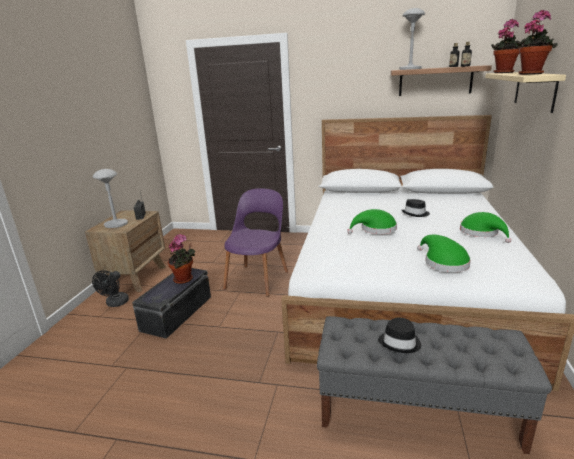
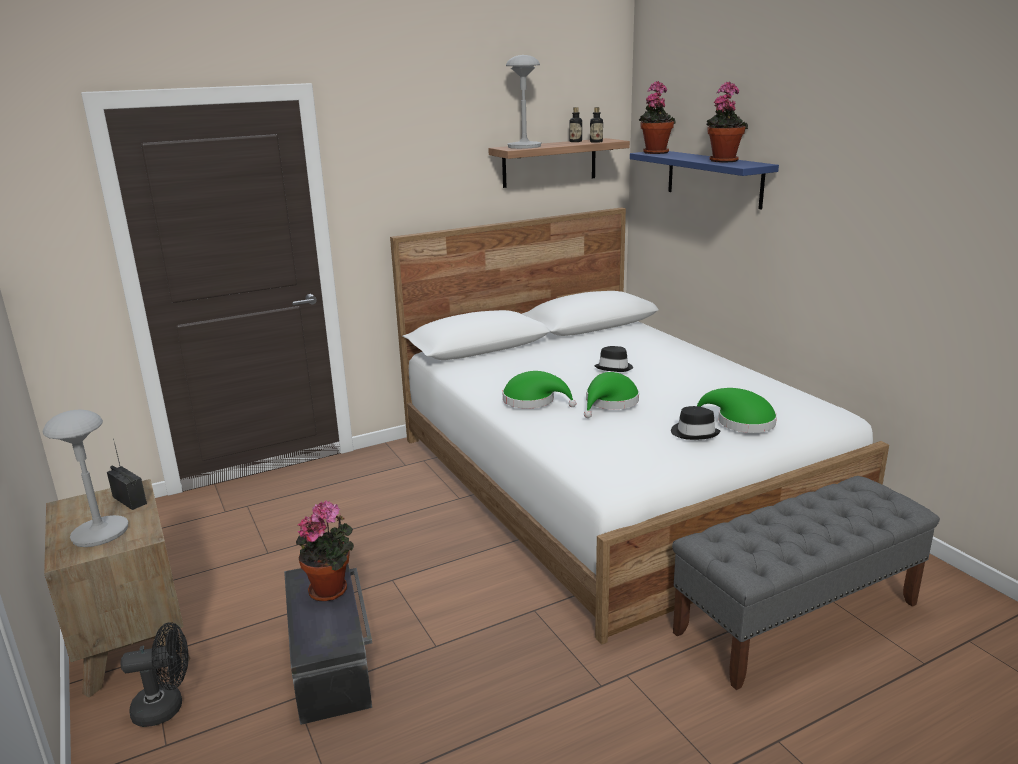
camera: 40 degrees left, 0 degrees up
(115, 304) = (166, 707): black fan -> black fan turned 75 degrees counterclockwise
(258, 278) = (394, 548): purple chair -> none
(400, 342) = (792, 532): black hat -> black hat (694, 433)
(481, 232) = (719, 374): green hat -> green hat (533, 401)
(534, 90) = (713, 178): beige shelf -> blue shelf

